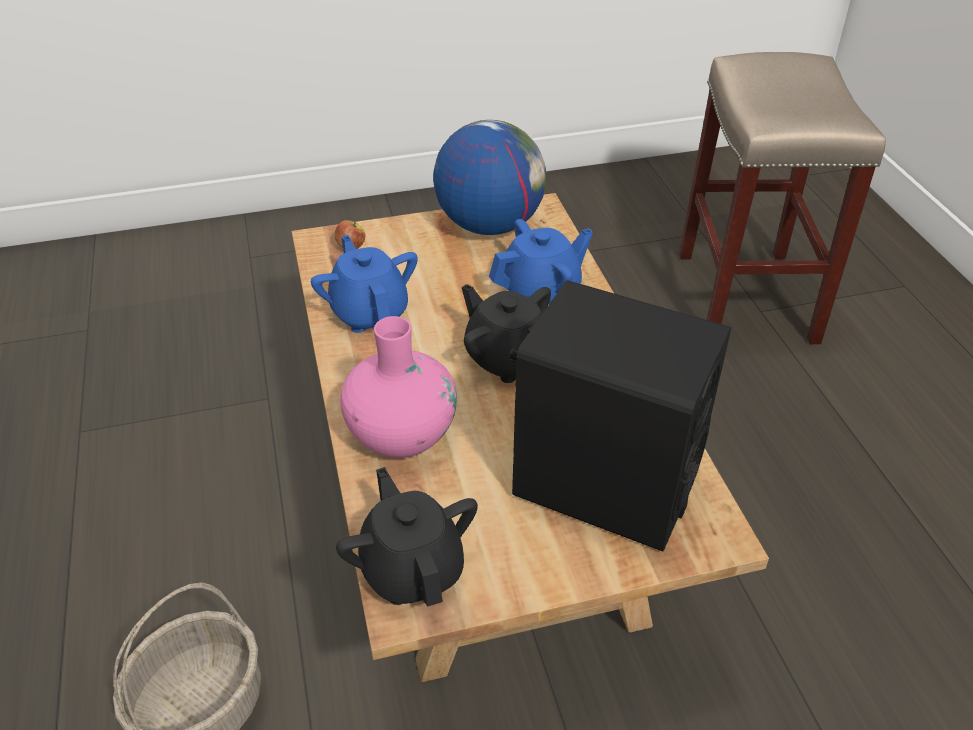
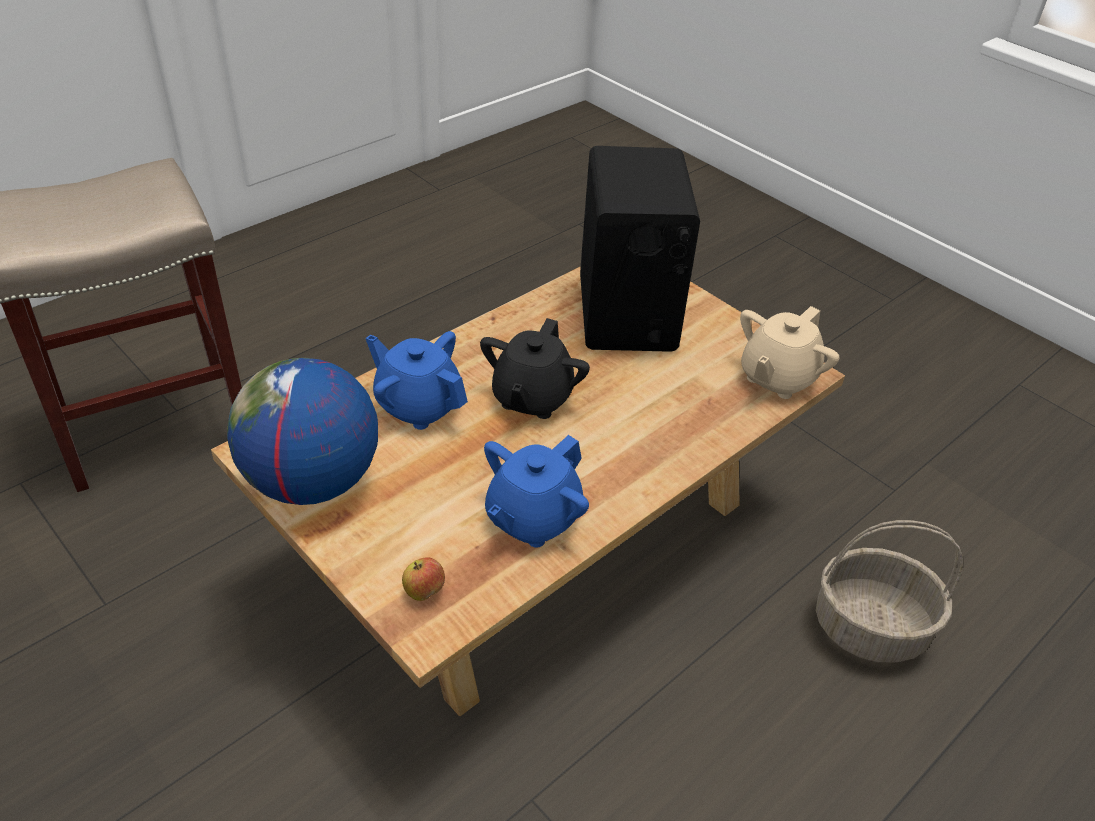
camera: 120 degrees left, 0 degrees up
(401, 434) = (669, 429): pink vase -> none
(412, 569) = (777, 378): black teapot -> beige teapot

